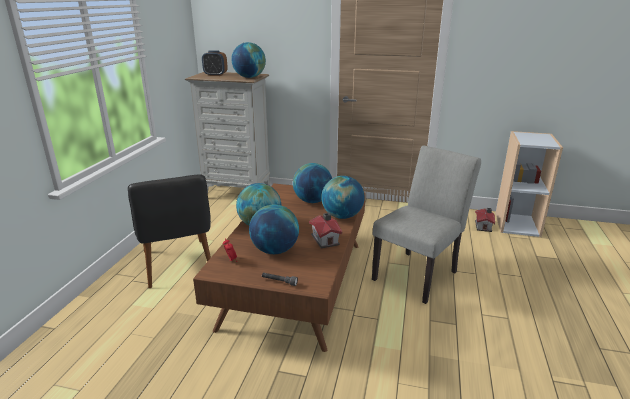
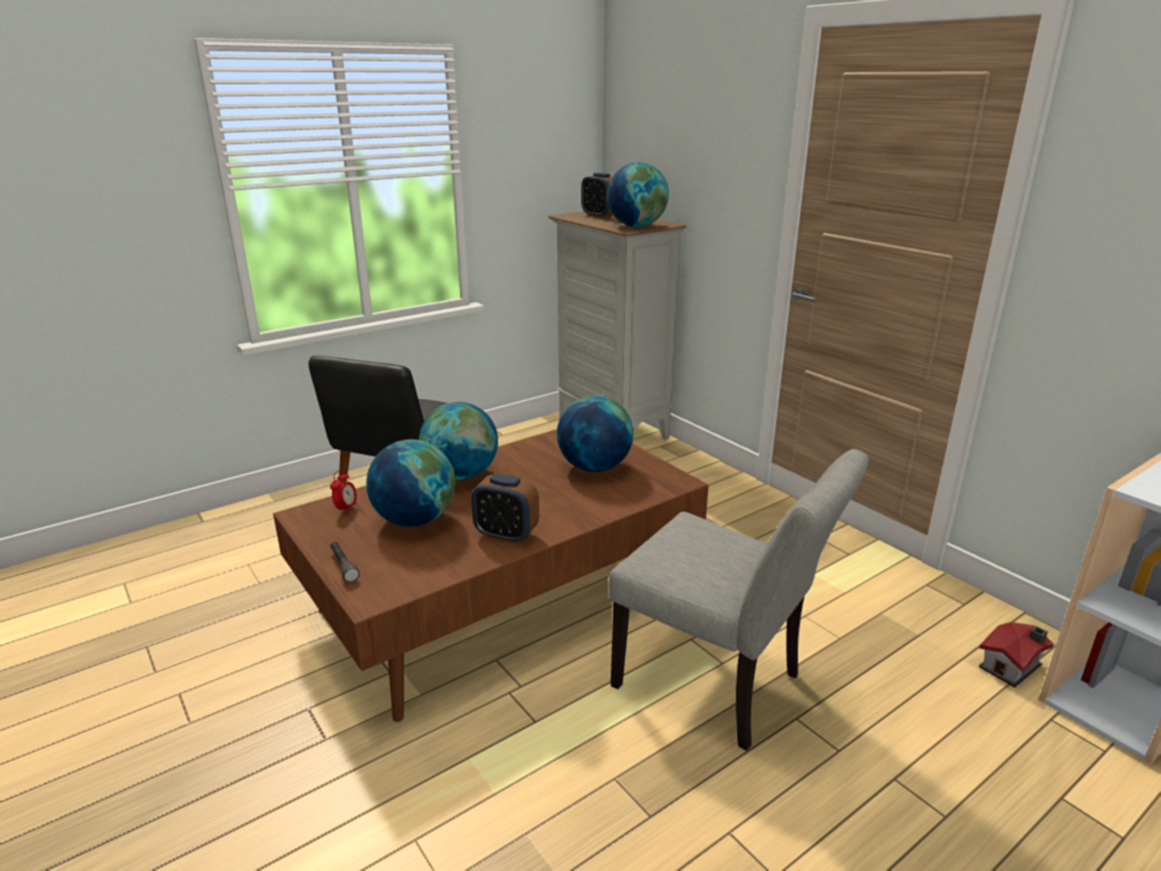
camera: 40 degrees right, 0 degrees up
(325, 239) = (506, 535): toy house -> alarm clock
(342, 216) = (595, 509): globe -> none
(419, 273) = (720, 686): grey chair -> grey chair turned 45 degrees clockwise

